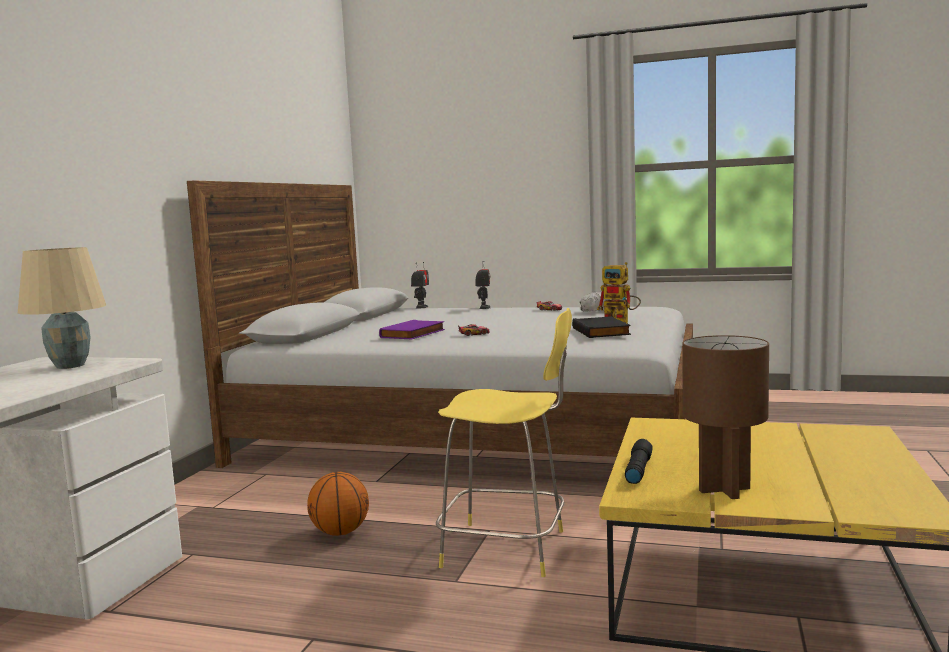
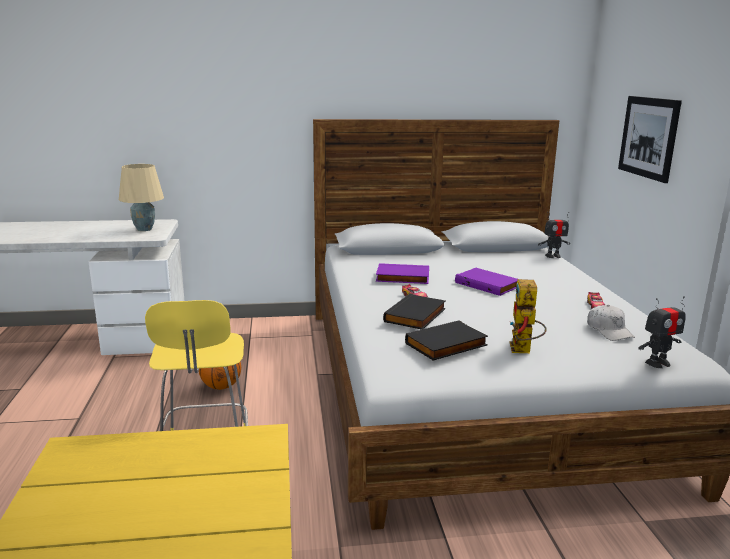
camera: 65 degrees right, 10 degrees up
(462, 186) = (648, 137): none -> picture
(470, 320) = (488, 284): none -> purple book
(484, 308) = (577, 278): toy robot -> toy robot (657, 363)
(528, 333) = (416, 316): none -> black book
(637, 470) = (127, 443): black flashlight -> none
(725, 489) = (72, 489): brown table lamp -> none

